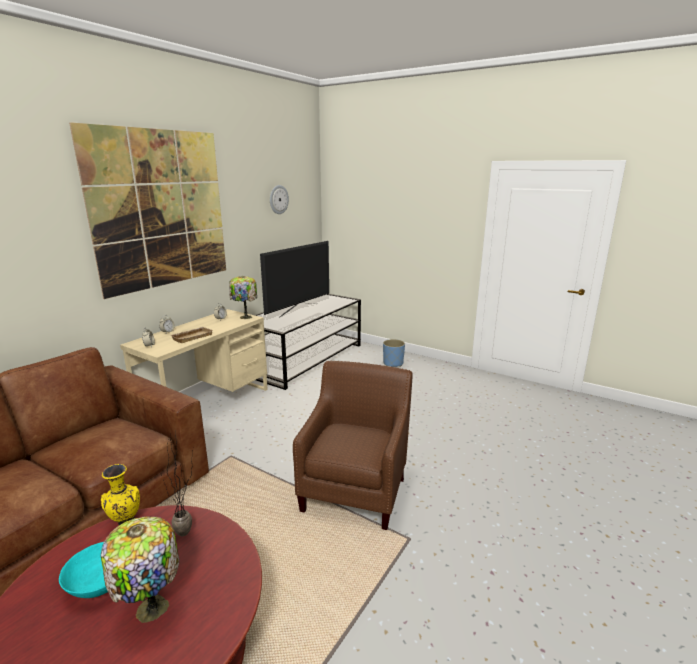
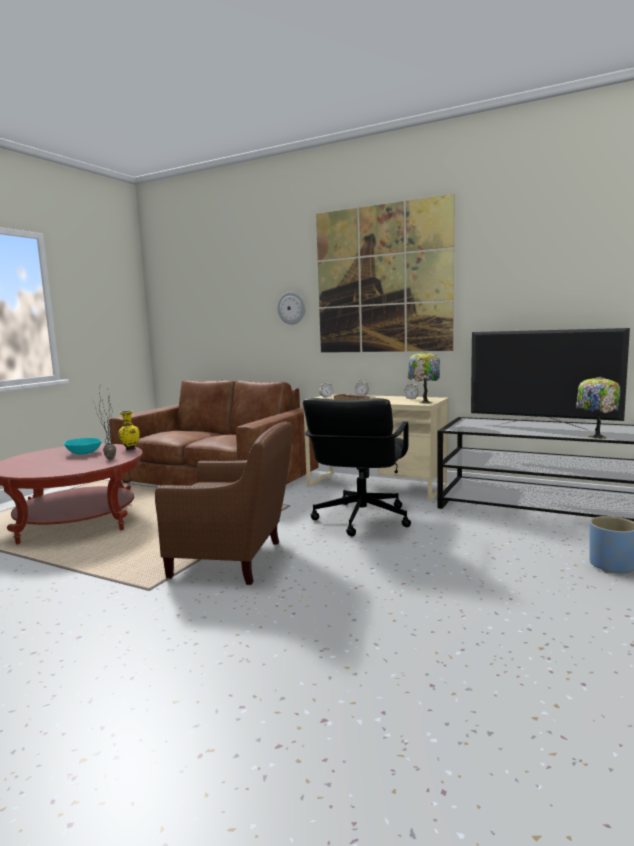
camera: 85 degrees right, 10 degrees down
(150, 611) = (54, 462): table lamp -> table lamp (595, 437)
(278, 199) = (566, 265): wall clock -> wall clock (291, 308)
(290, 422) = (361, 519): none -> black office chair

